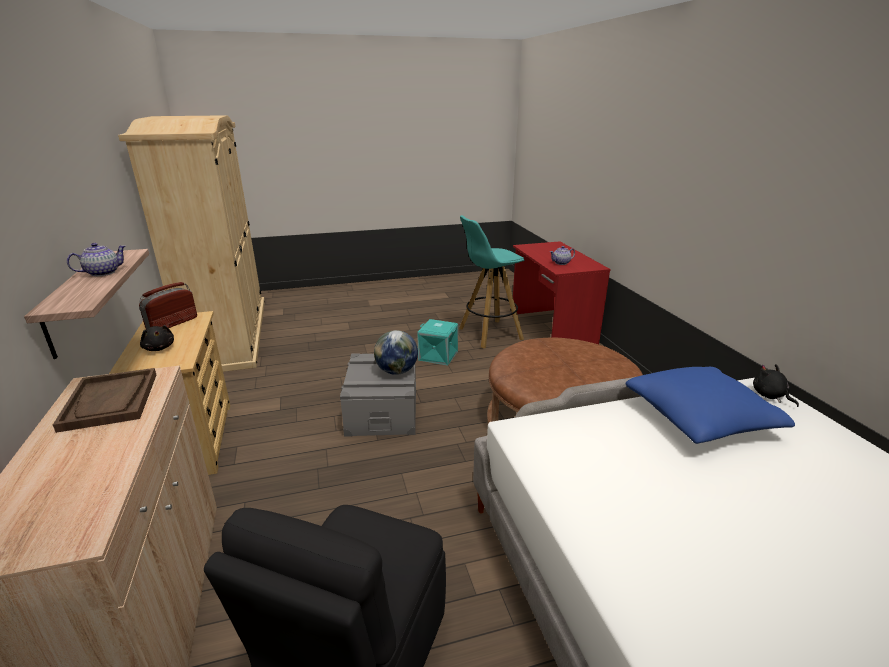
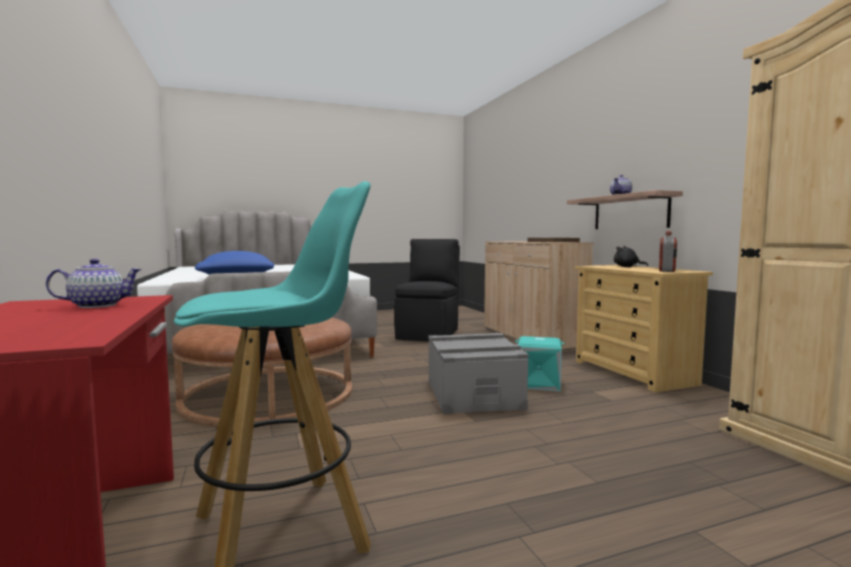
camera: 175 degrees right, 20 degrees down
(396, 371) = (456, 345): globe -> none
(438, 355) = (419, 462): turquoise storage box -> turquoise storage box (538, 383)
(770, 396) = (162, 280): black plush toy -> none

